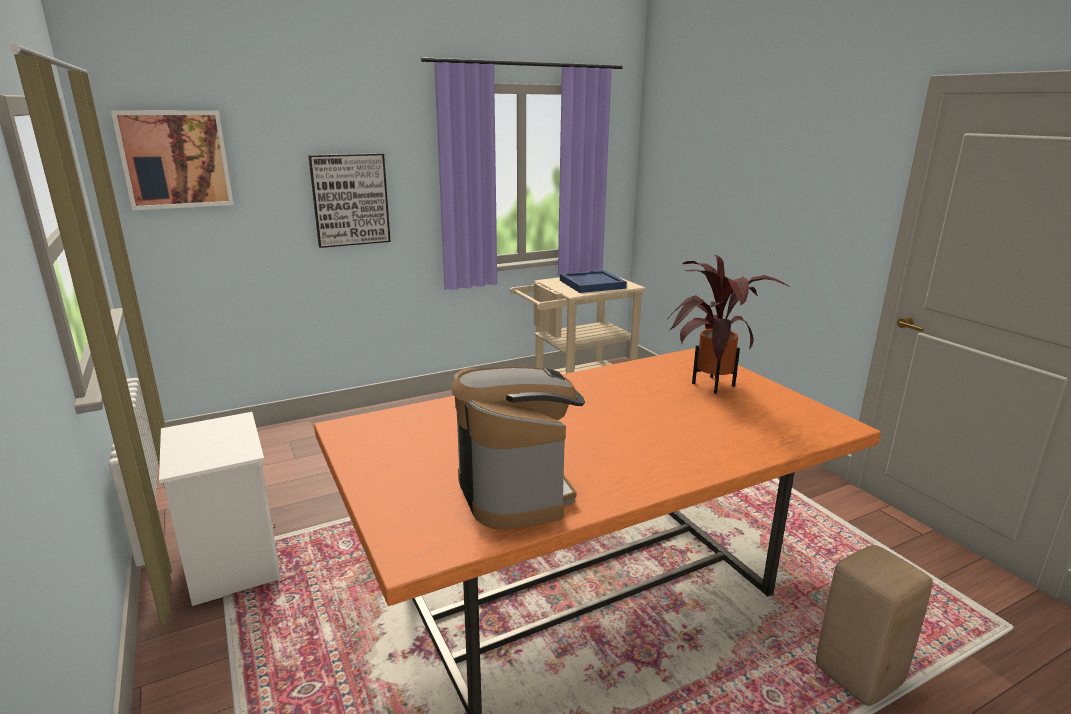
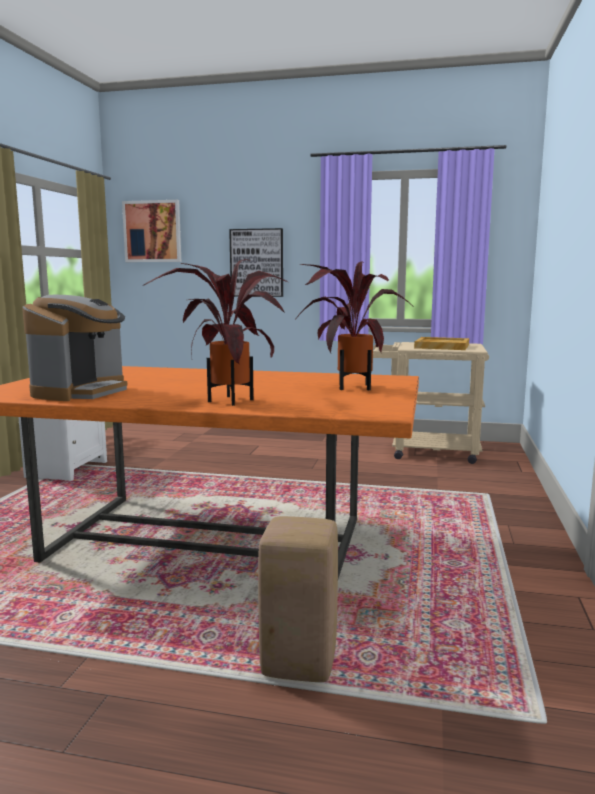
camera: 40 degrees right, 10 degrees down
(591, 284) = (441, 346): blue tray -> beige tray
(689, 447) = (228, 400): none -> potted plant

